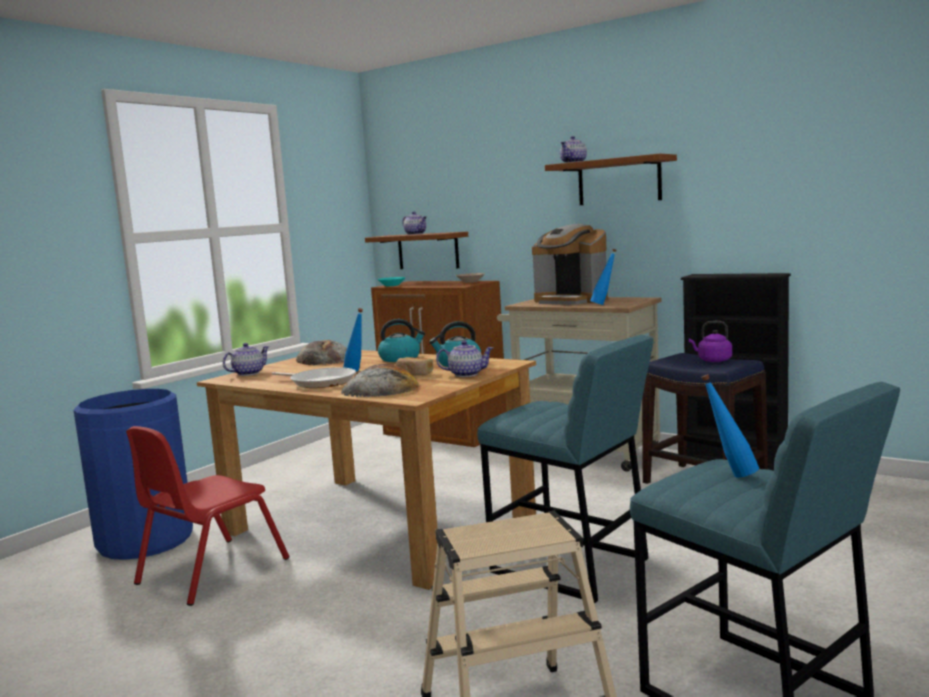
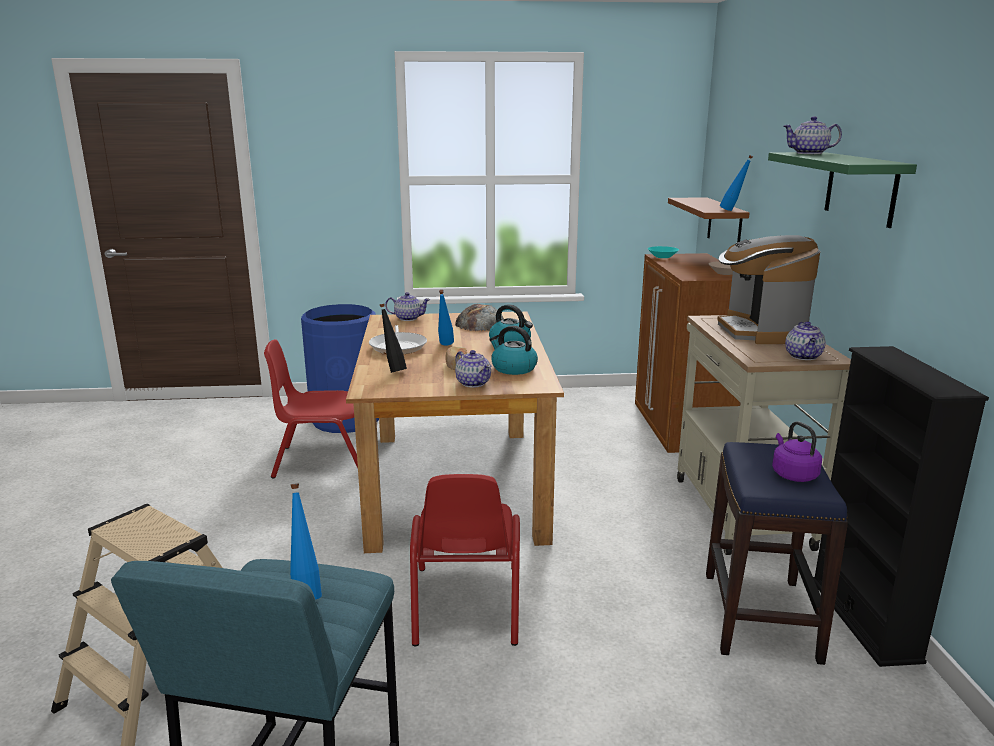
camera: 50 degrees right, 10 degrees up
(380, 388) = (393, 371): bread -> black bottle
(416, 234) = (704, 204): teapot -> teapot (804, 356)
(573, 566) = (466, 605): blue stool -> red chair
(604, 304) = (754, 351): blue bottle -> blue bottle (733, 210)
(619, 181) = (860, 188): brown shelf -> green shelf

